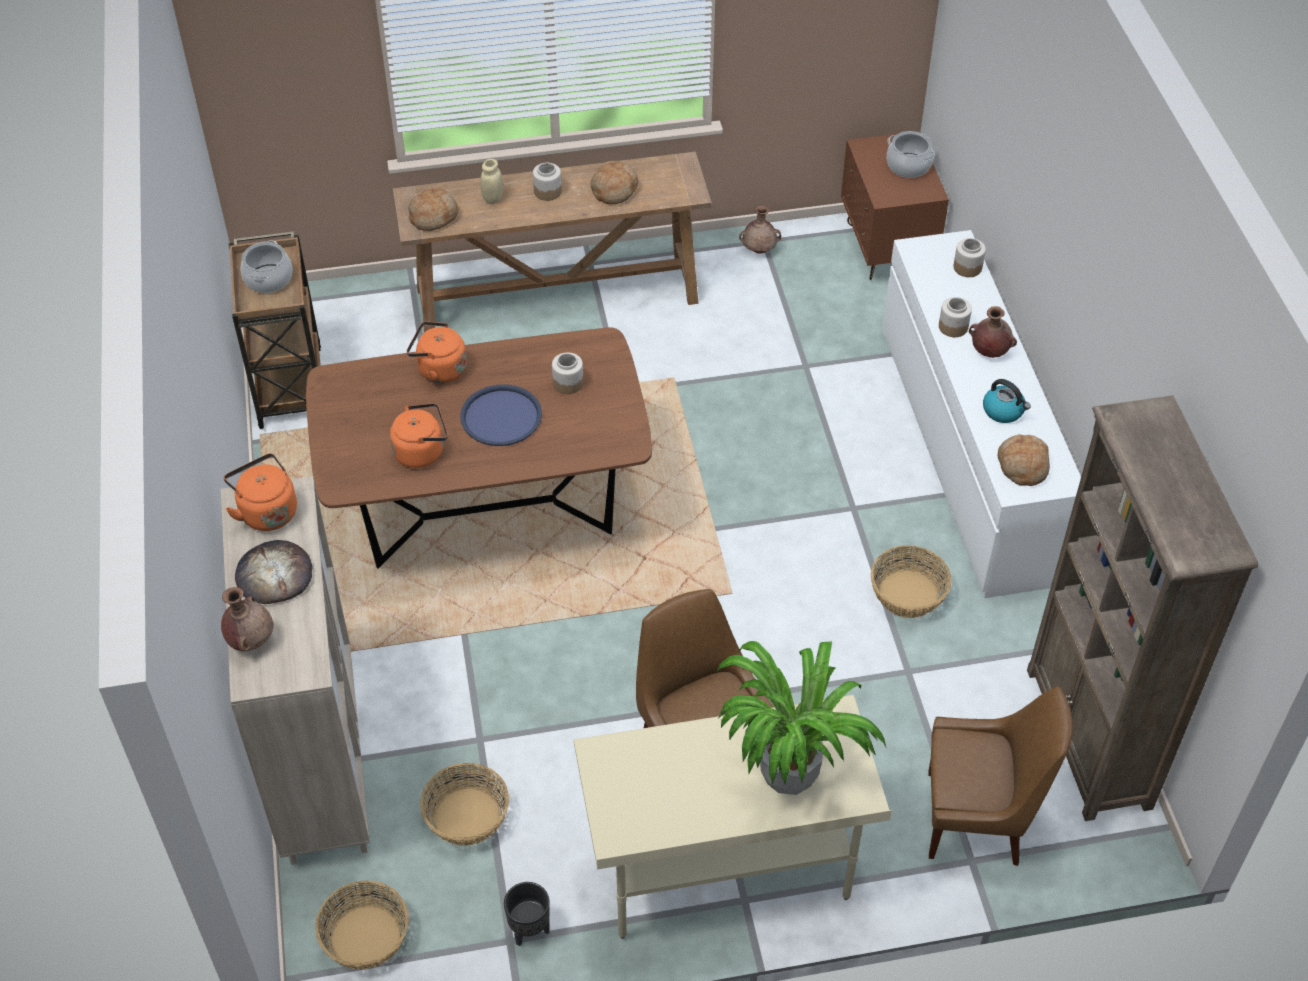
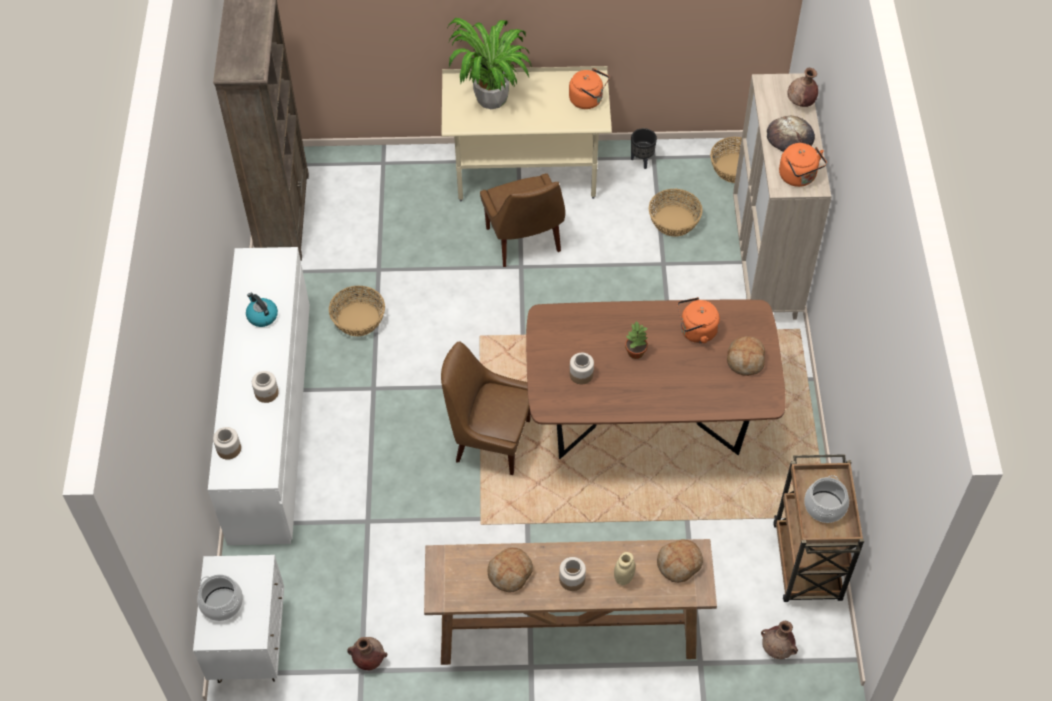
camera: 170 degrees left, 5 degrees up
(439, 369) = (680, 400): orange kettle -> orange kettle (588, 100)
(501, 416) = (635, 352): blue tray -> potted plant
(887, 248) = (250, 643): brown nightstand -> white nightstand
(978, 819) = (370, 182): brown chair -> brown chair (489, 440)
(989, 351) = (249, 367): brown vase -> brown vase (777, 649)
(1022, 466) = (269, 273): bread -> bread (745, 360)

